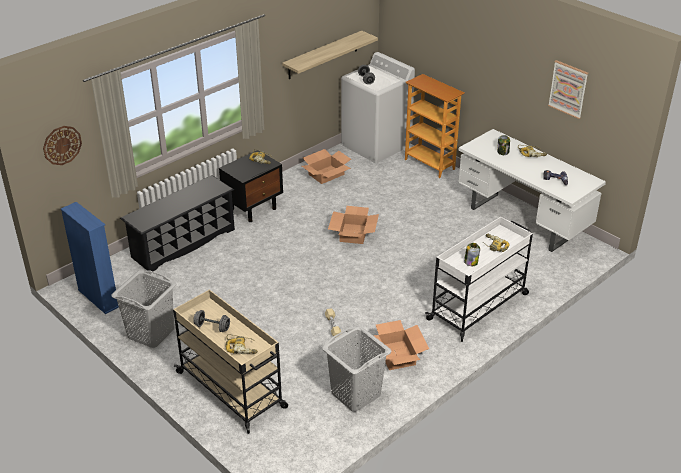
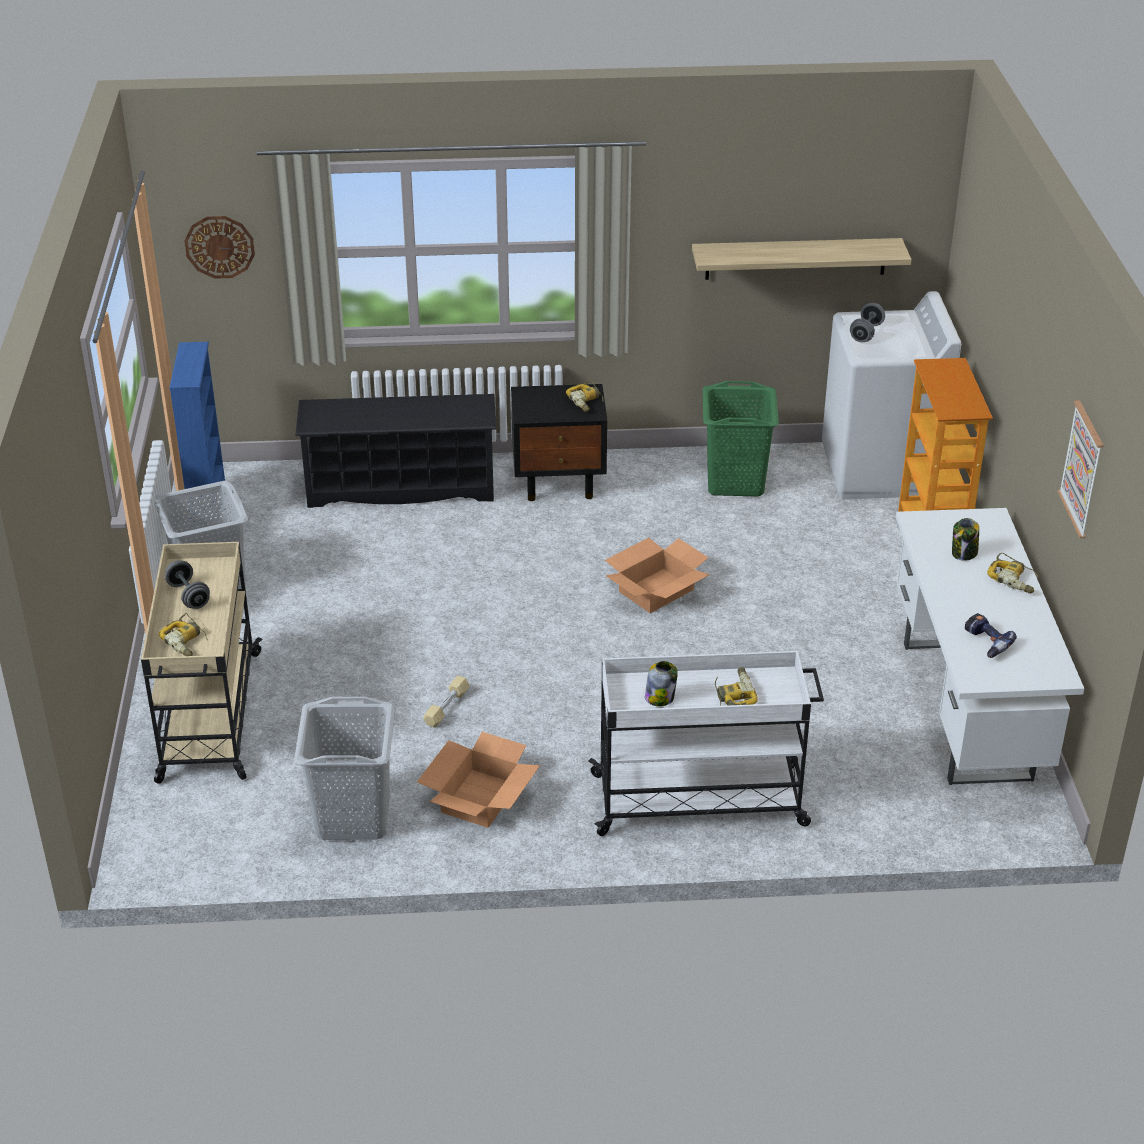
camera: 40 degrees right, 0 degrees up
(326, 174) = (736, 481): cardboard box -> green laundry basket

